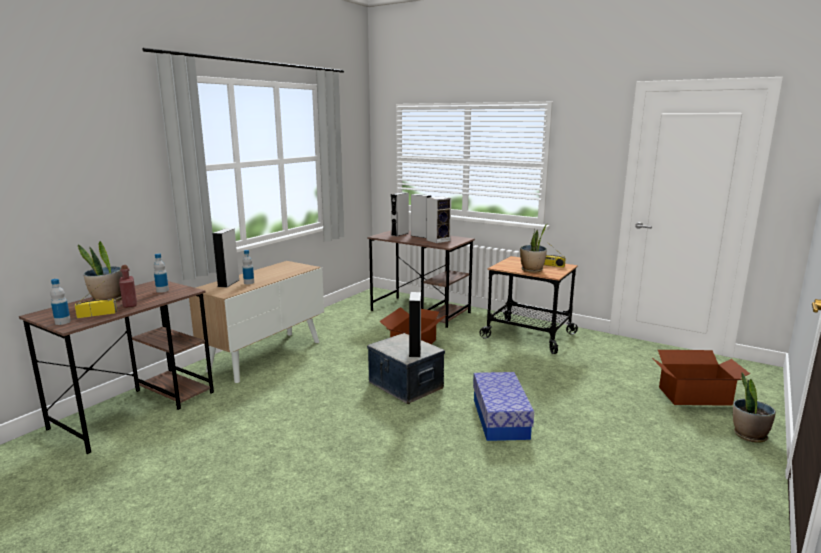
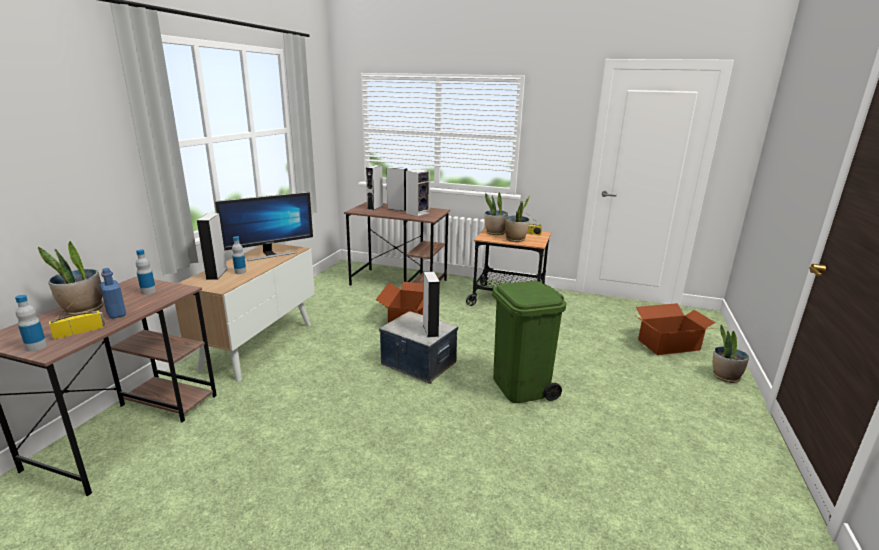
camera: 15 degrees left, 5 degrees up
(130, 304) = (116, 314): red bottle -> blue bottle
(282, 270) = (270, 254): none -> monitor
(500, 418) = (521, 387): storage box -> green trash can
(514, 263) = (495, 233): none -> potted plant

